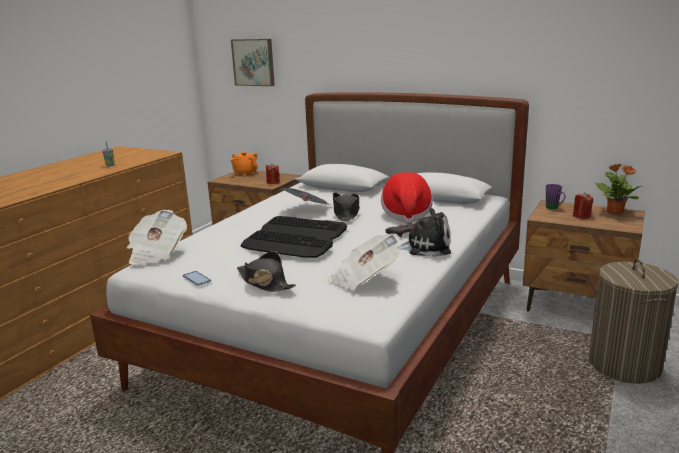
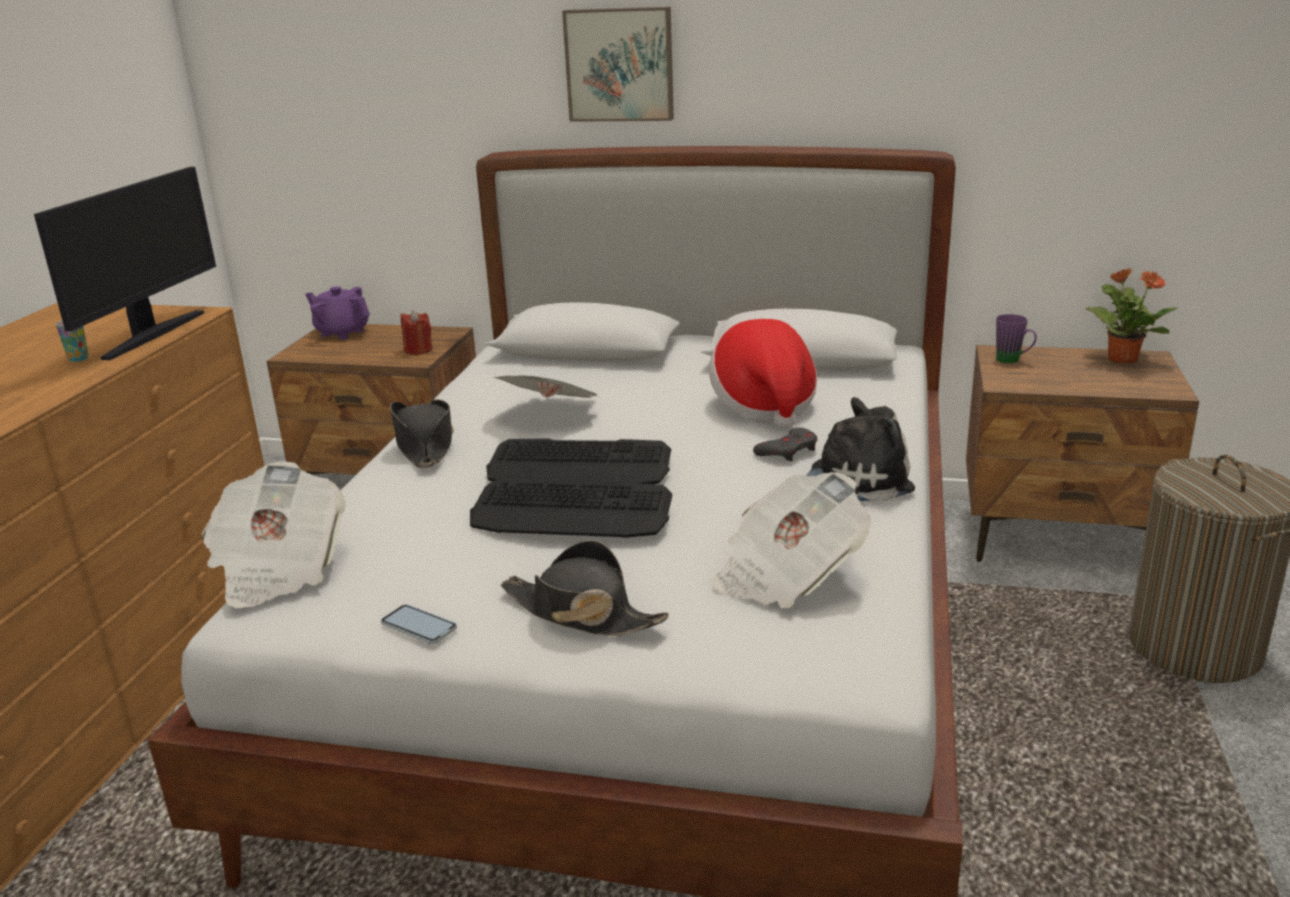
camera: 15 degrees left, 5 degrees up
(143, 159) = (151, 334): none -> monitor
(245, 173) = (342, 332): orange teapot -> purple teapot
(254, 62) = (341, 88): picture -> picture (620, 64)
(346, 213) = (640, 415): black hat -> black hat (424, 444)
(581, 216) = (1072, 373): red candle -> none

